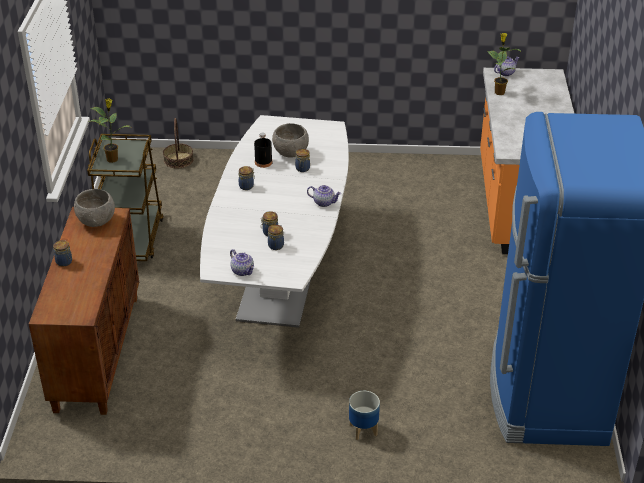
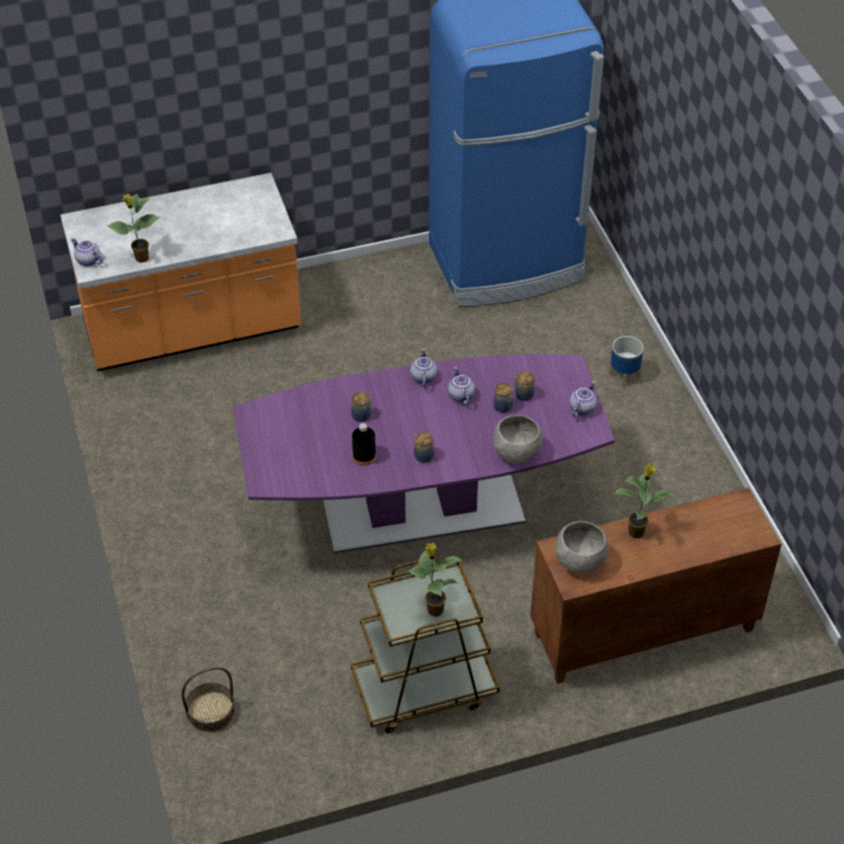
camera: 110 degrees left, 10 degrees up
(64, 262) = (669, 558): jar -> none
(99, 254) = (637, 531): none -> potted plant
(281, 273) = (421, 508): white dining table -> purple dining table
(290, 153) = (332, 436): grey bowl -> grey bowl (516, 453)
(294, 215) = (460, 396): none -> teapot

